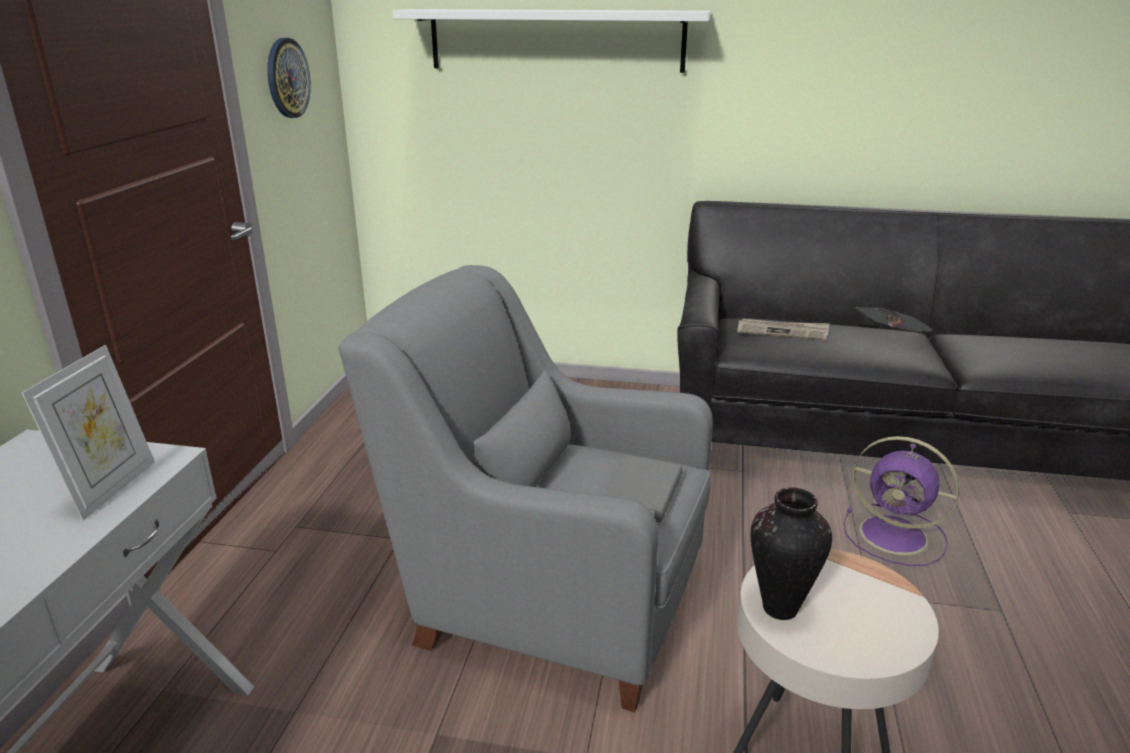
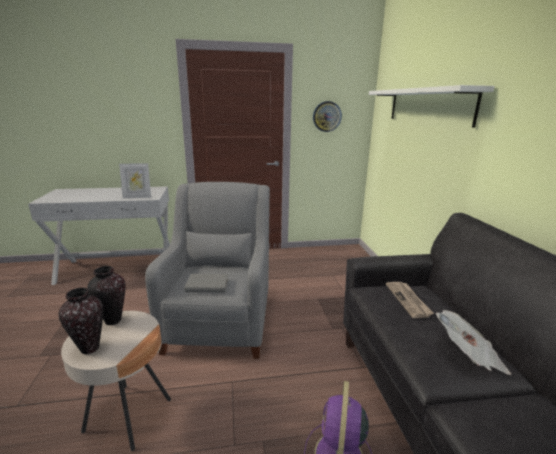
camera: 70 degrees right, 5 degrees down
(875, 633) = (90, 348): none -> vase

